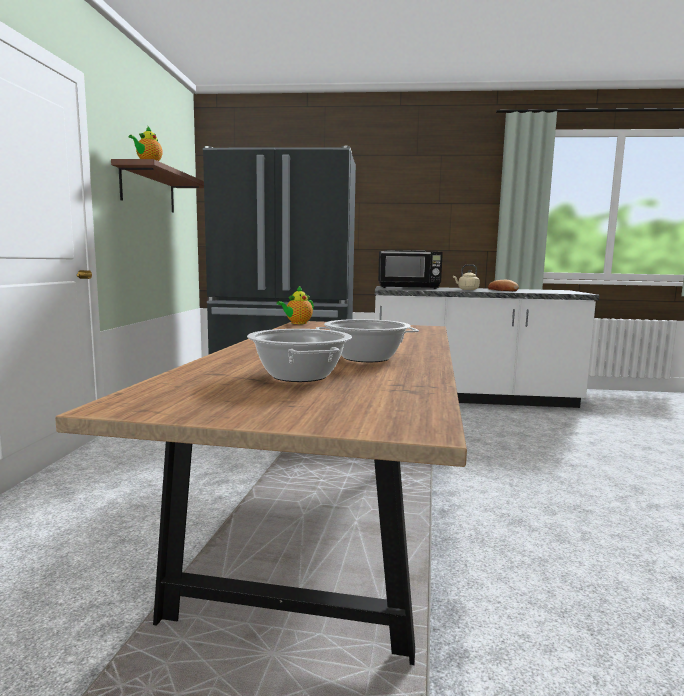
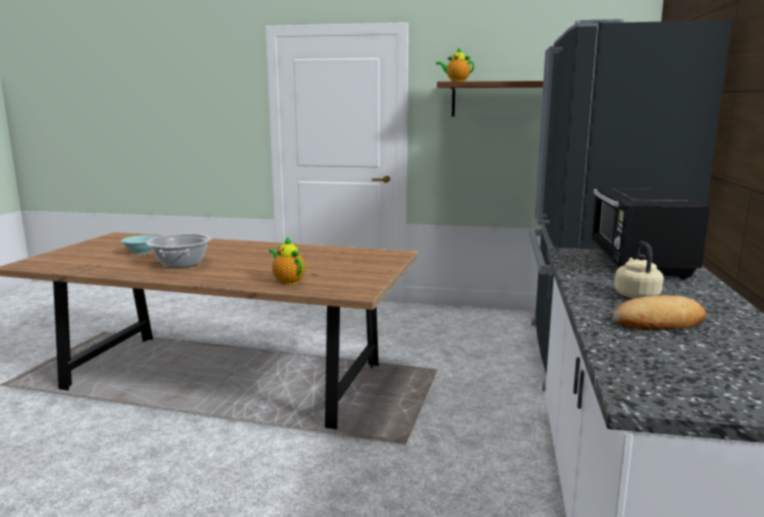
camera: 95 degrees right, 5 degrees up
(297, 323) = (387, 251): teapot -> teapot (288, 281)
(299, 375) = (142, 252): cooking pot -> turquoise bowl

